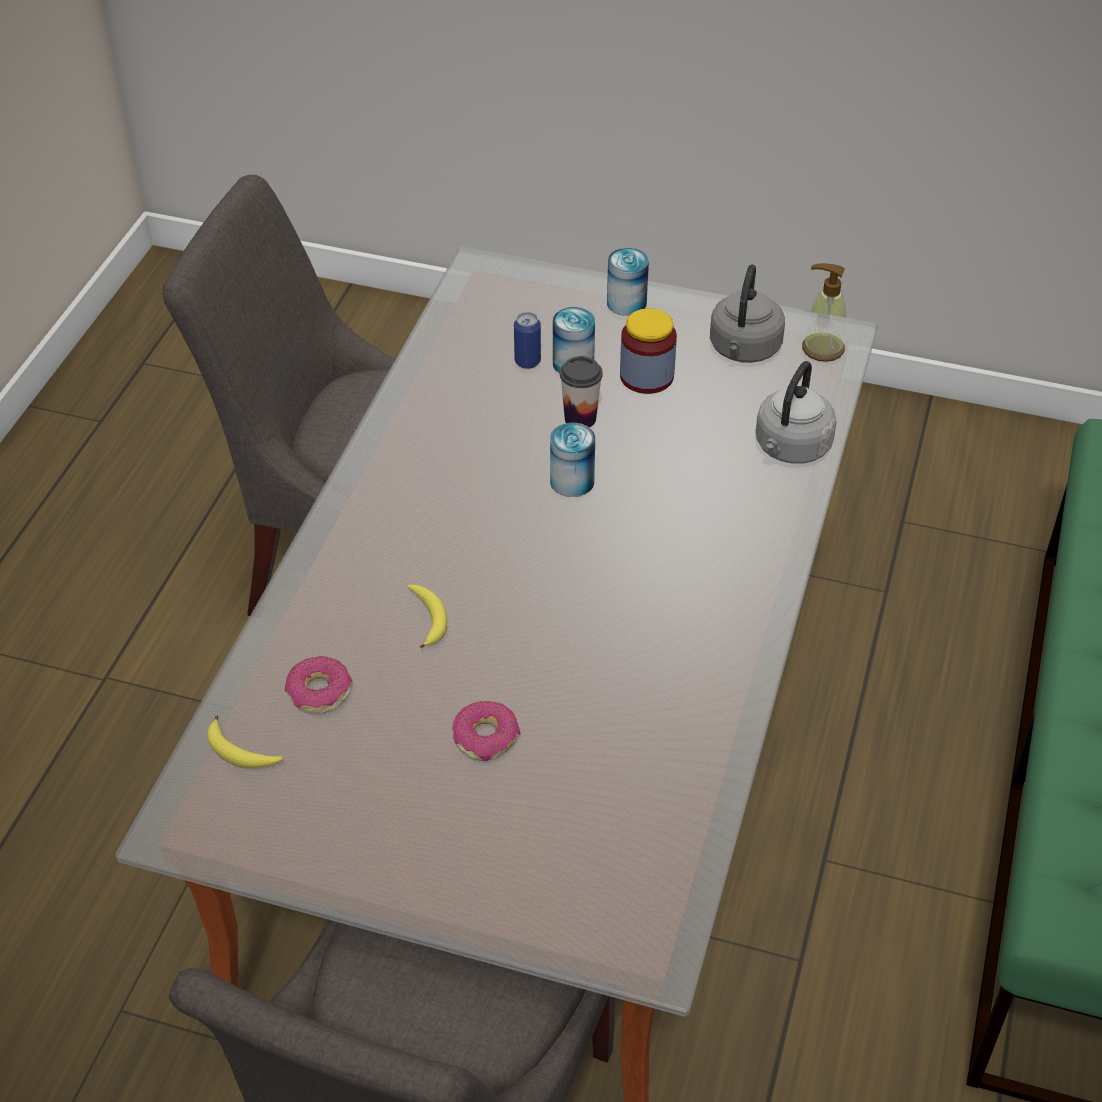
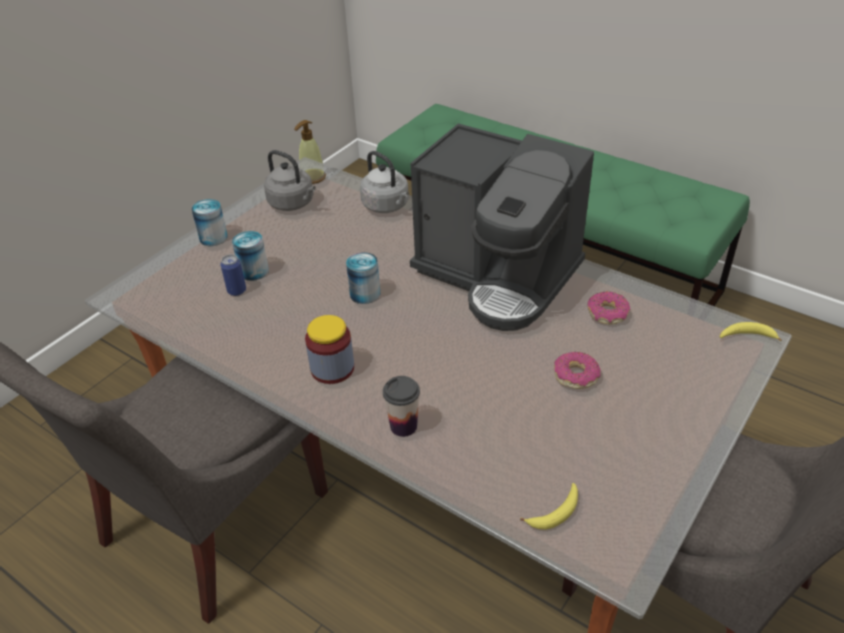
camera: 70 degrees left, 5 degrees down
(319, 692) = (509, 455): donut -> donut (607, 314)
(428, 618) = (459, 384): banana -> banana (746, 336)
(580, 418) = (309, 279): cup -> cup (403, 426)
(646, 376) = (289, 244): jar -> jar (332, 368)
(674, 612) = (498, 276): none -> coffee machine

